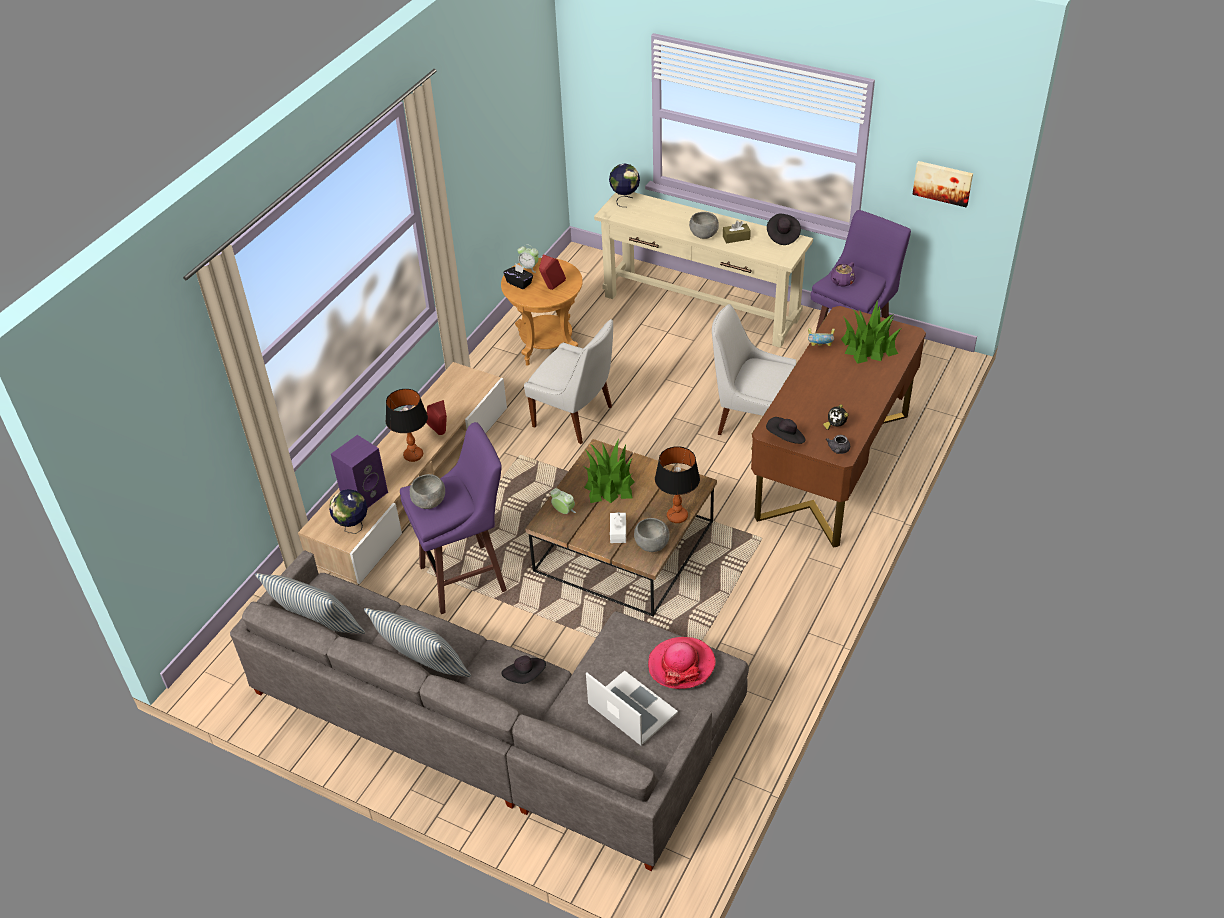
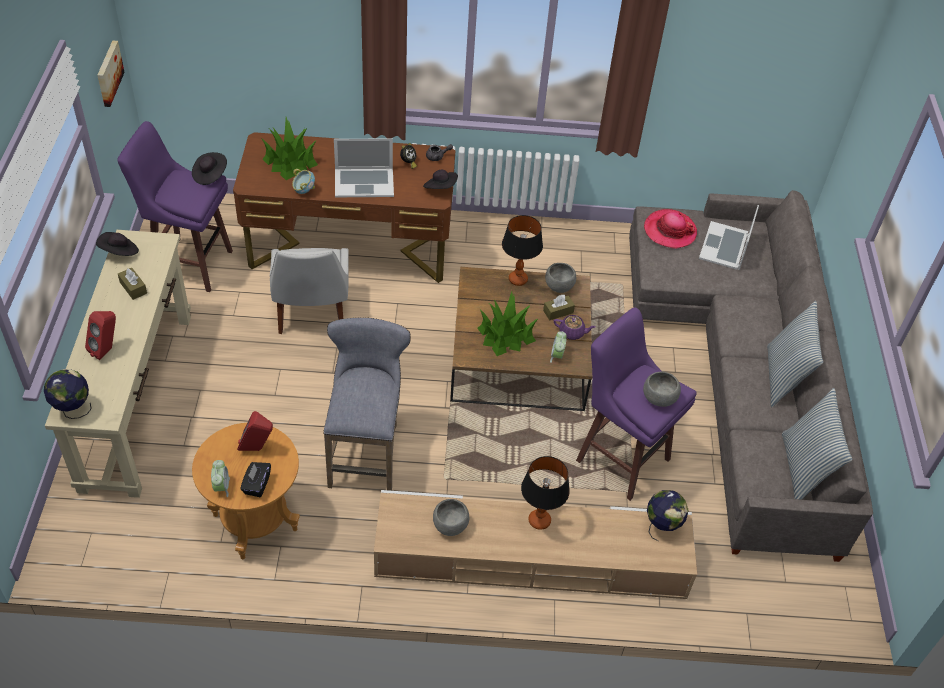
camera: 120 degrees left, 5 degrees up
(365, 494) = (614, 539): purple speaker -> none
(441, 434) = (495, 510): red speaker -> red speaker (107, 349)
(525, 676) = (743, 312): black hat -> black hat (210, 175)
(575, 417) = (366, 451): white chair -> grey stool
(618, 532) = (558, 311): white tissue box -> brown tissue box
(704, 235) = (135, 316): grey bowl -> grey bowl (450, 525)
(817, 388) = (364, 182): none -> laptop
(842, 281) = (191, 195): purple teapot -> purple teapot (572, 333)

